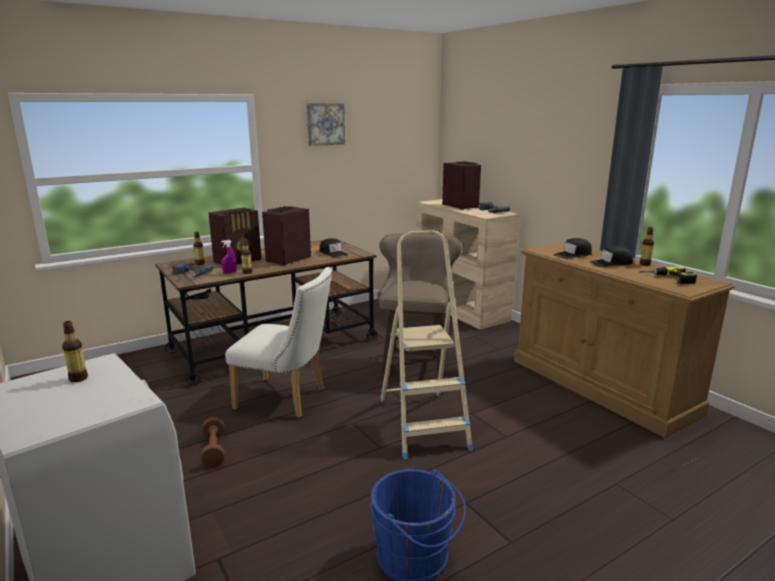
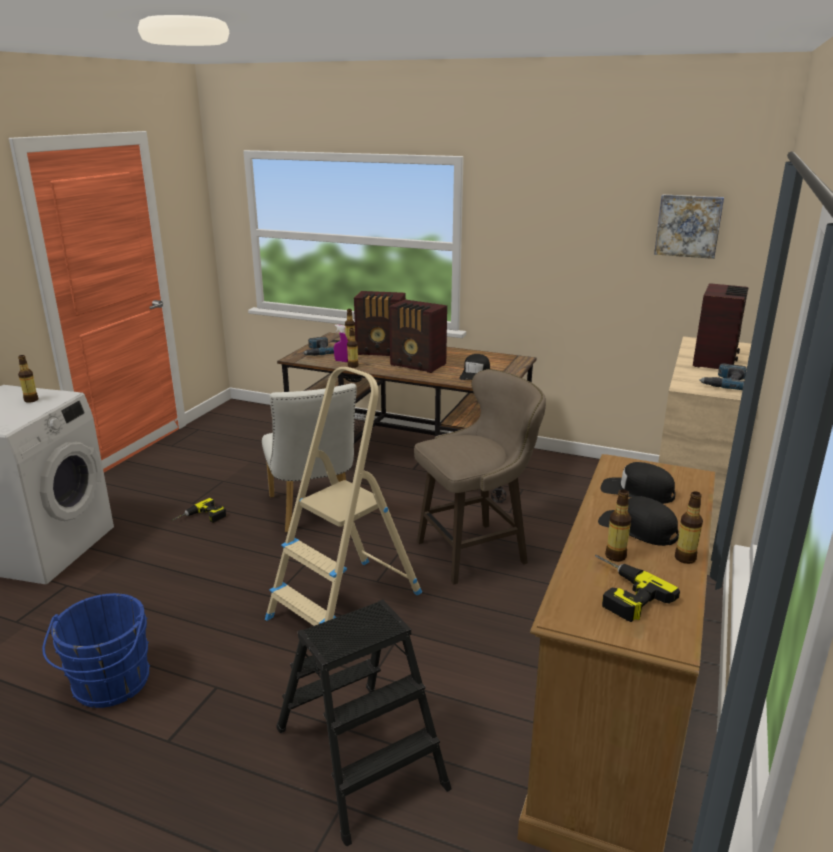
camera: 55 degrees right, 5 degrees up
(214, 450) = (200, 518): brown dumbbell -> power drill
(287, 259) = (418, 365): radio -> radio turned 150 degrees counterclockwise
(325, 124) = (557, 200): picture -> picture (688, 226)
(578, 464) = (359, 756): none -> black step ladder
(635, 272) = (615, 556): none -> bottle

